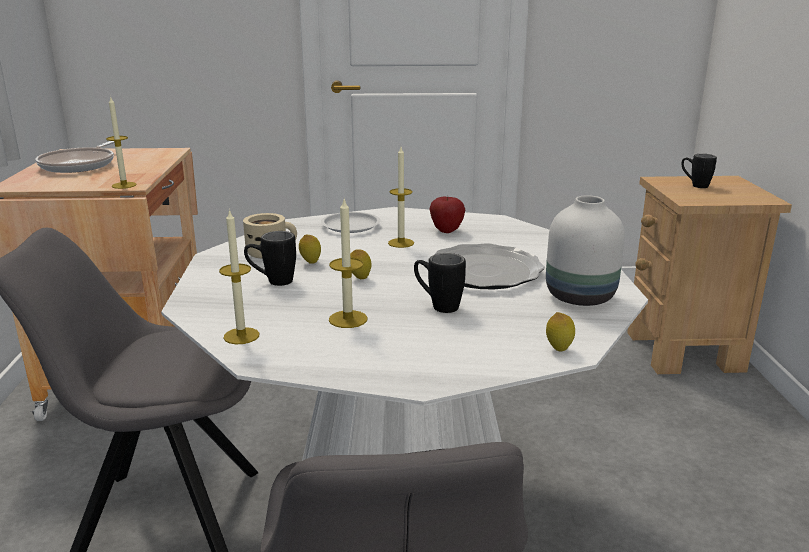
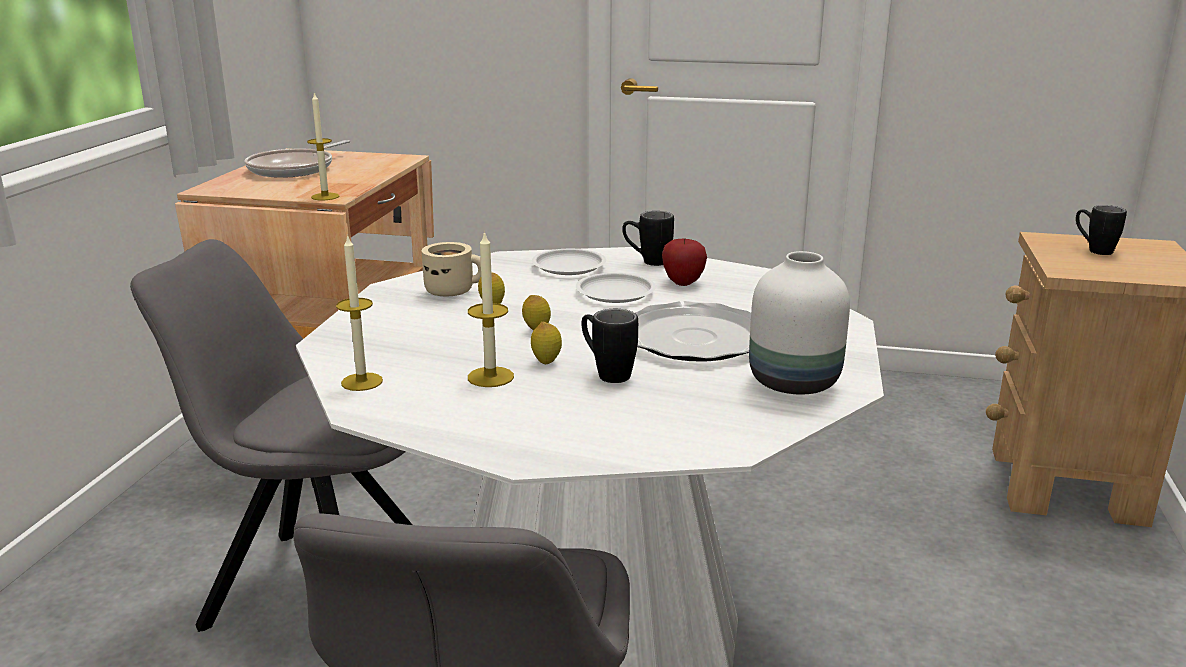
camera: 15 degrees right, 0 degrees up
(272, 282) = (434, 324): black mug -> black mug (647, 262)
(401, 243) = (615, 293): candle -> white plate
(558, 349) = (717, 442): lemon -> lemon (546, 362)

